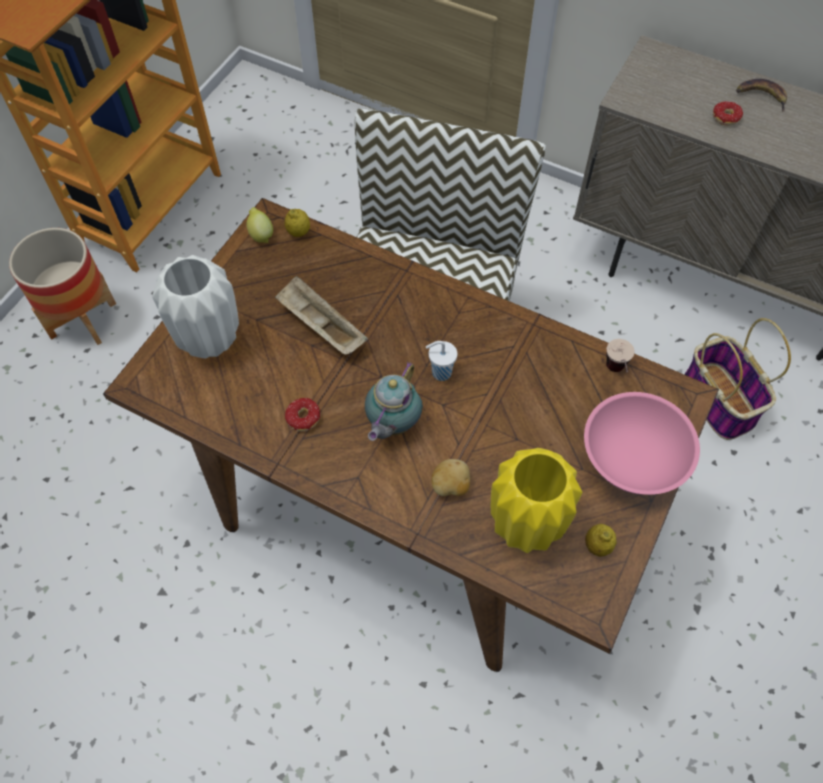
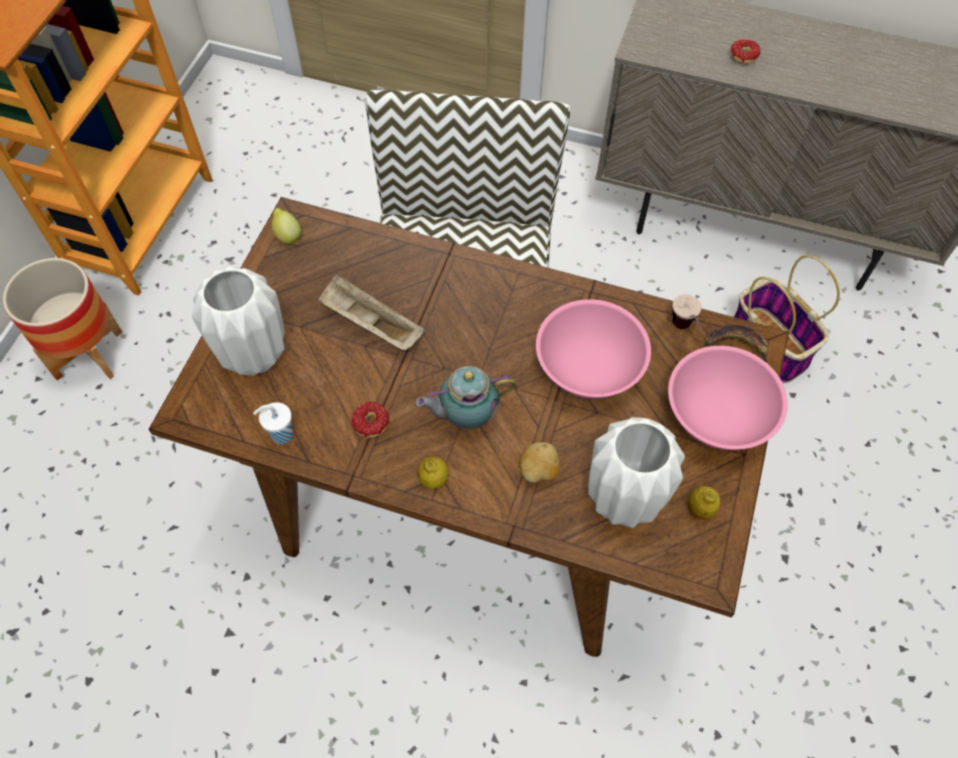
camera: 10 degrees left, 0 degrees up
(298, 232) = (327, 228): lemon -> lemon (433, 479)
(392, 424) = (465, 416): teapot -> teapot turned 60 degrees clockwise
(440, 373) = (505, 355): white cup -> white cup (280, 435)
(517, 396) = (589, 368): none -> pink bowl
(526, 524) = (623, 499): yellow vase -> white vase
(761, 96) = (774, 30): banana -> banana (736, 346)

